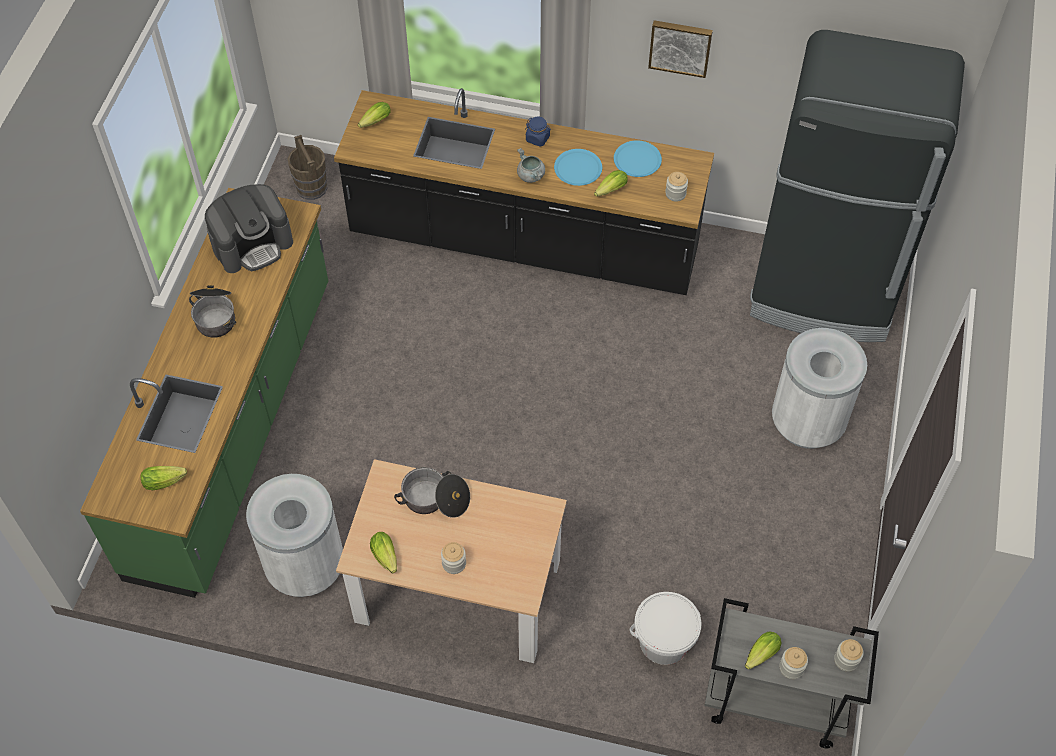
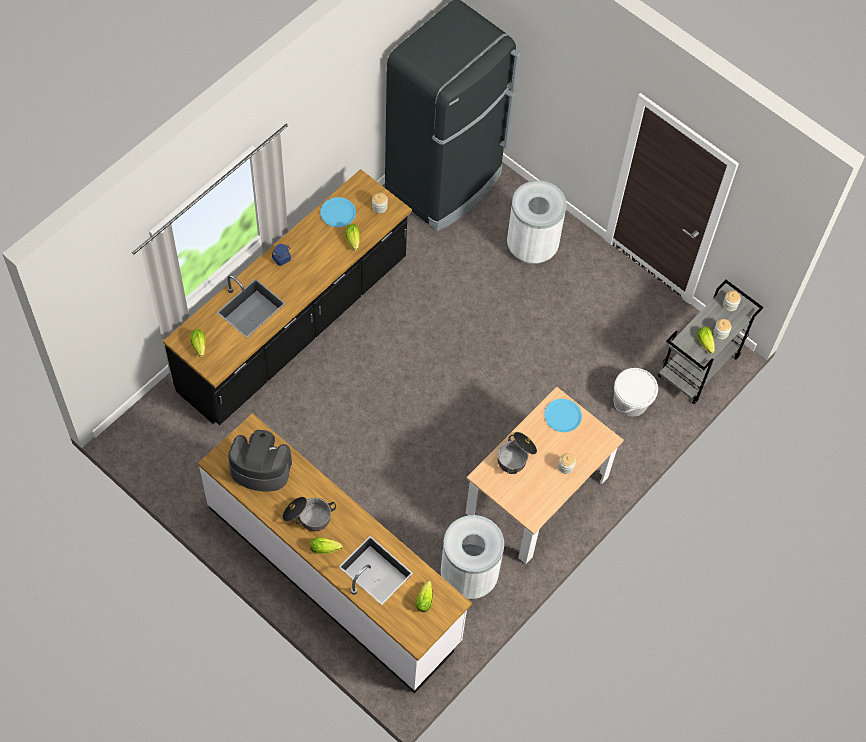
camera: 65 degrees left, 5 degrees up
(234, 427) = (334, 573): green counter -> white counter
(253, 244) = (260, 468): coffee machine -> coffee machine turned 75 degrees counterclockwise
(311, 187) = (152, 434): brown bucket -> none
(386, 558) = (541, 502): lettuce -> lettuce (326, 548)
(531, 176) = (311, 278): grey cooking pot -> none
(578, 168) = (322, 249): blue plate -> blue plate (562, 416)
(680, 47) = (320, 131): picture -> none

